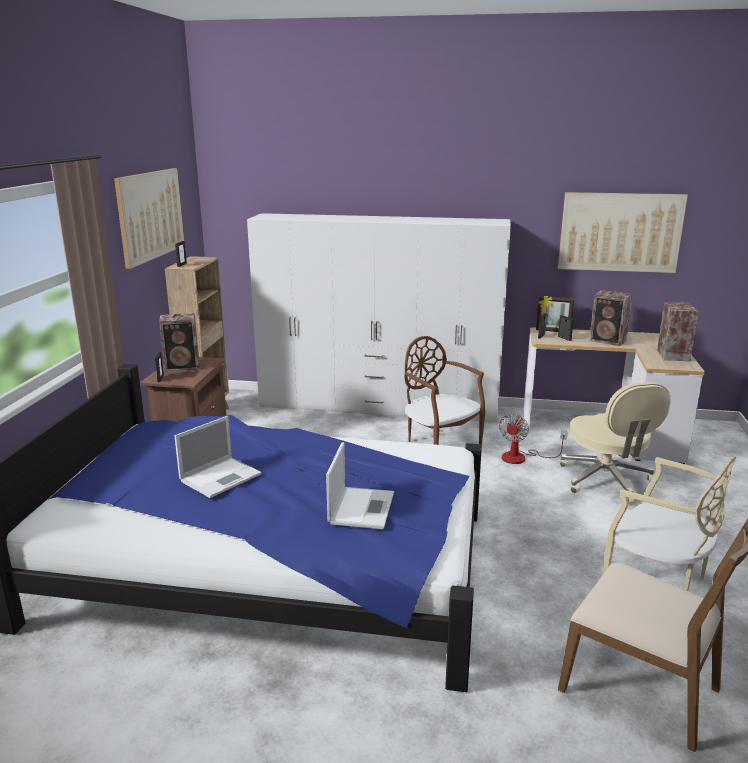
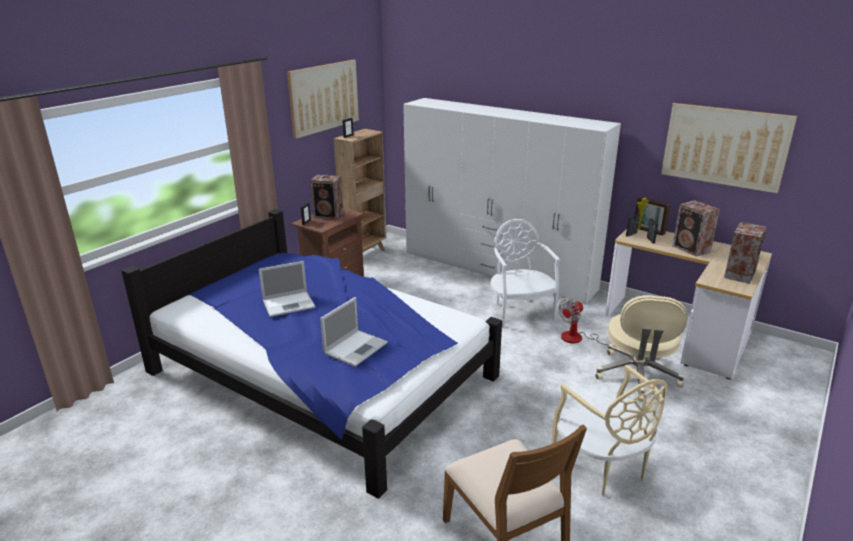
camera: 25 degrees right, 5 degrees up
(439, 444) = (520, 312): brown chair -> white chair

